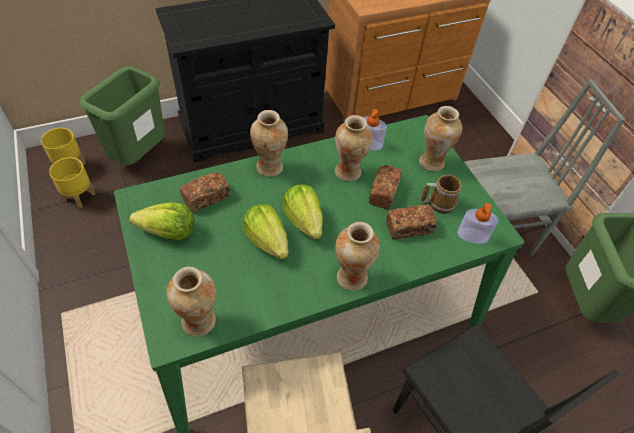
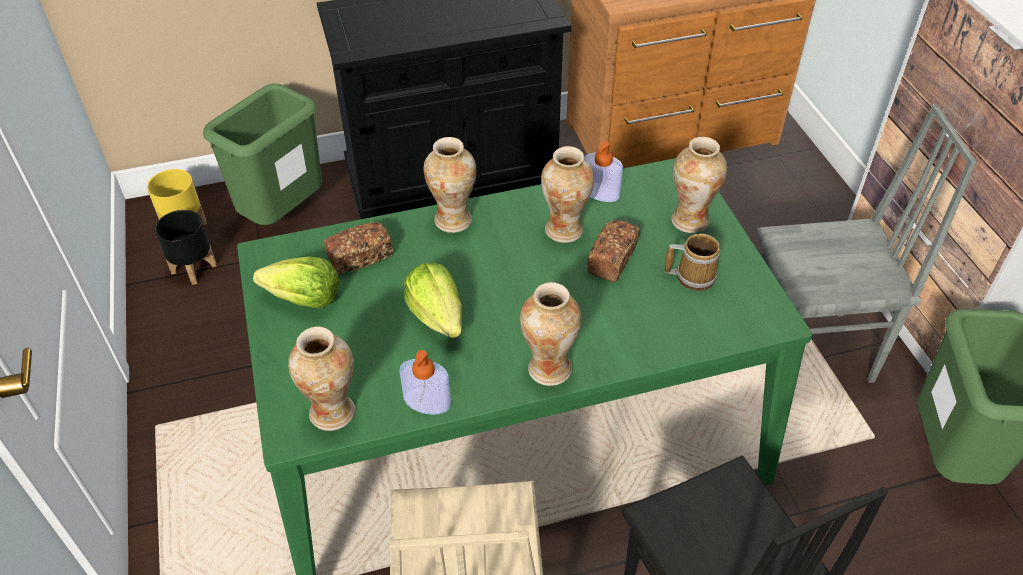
camera: 10 degrees right, 5 degrees down
(79, 196) = (193, 268): yellow planter -> black planter
(304, 221) = (492, 292): lettuce -> none
(408, 228) = (641, 308): bread -> none
(472, 236) = (734, 322): soap dispenser -> soap dispenser (427, 401)

